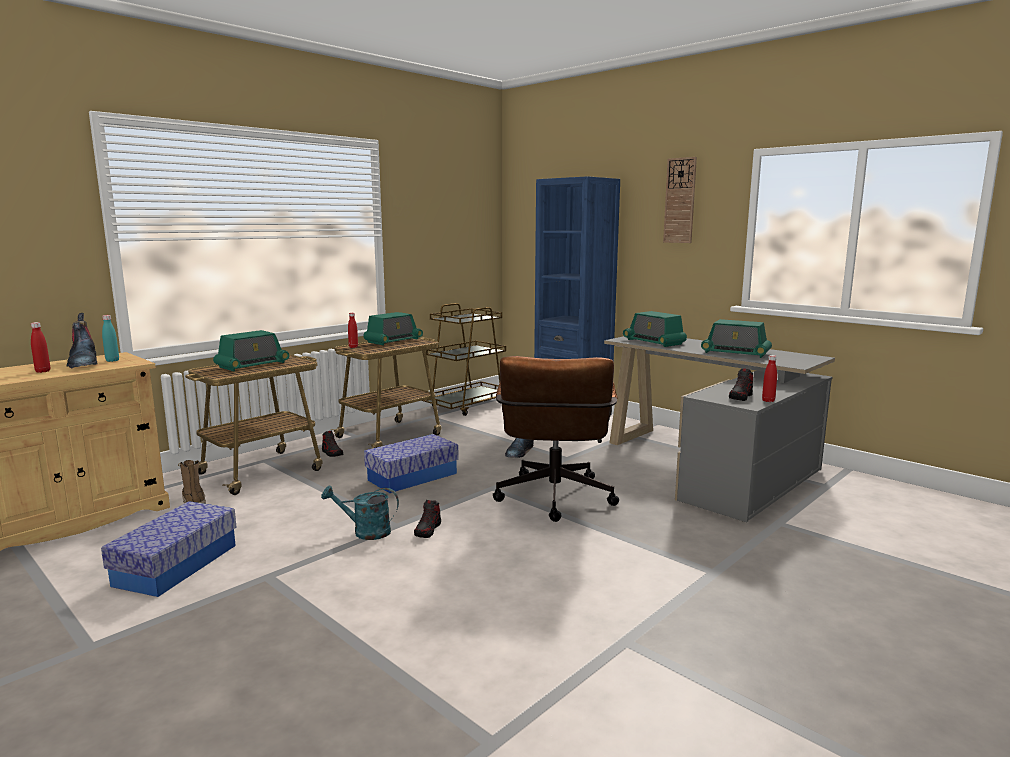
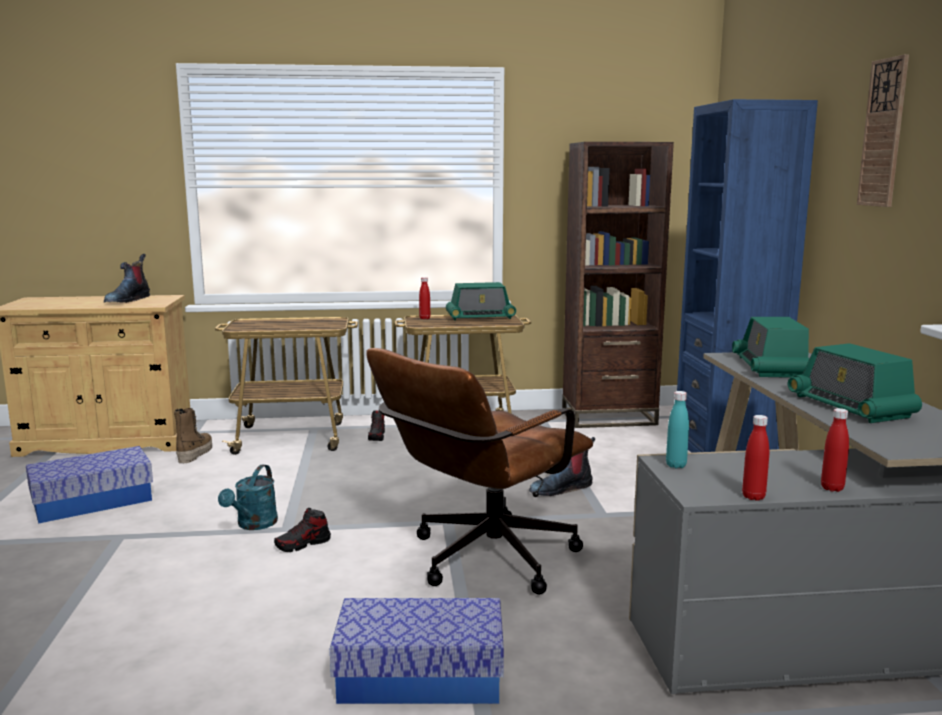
camera: 40 degrees right, 0 degrees up
(43, 371) = (86, 303): red bottle -> red bottle (832, 488)
(112, 360) = (149, 301): turquoise bottle -> turquoise bottle (676, 465)
(252, 365) = (290, 323): radio -> none
(365, 532) = (253, 525): turquoise watering can -> turquoise watering can turned 120 degrees counterclockwise
(412, 477) = (397, 483): storage box -> storage box (420, 677)
(467, 406) = (609, 418): brown cart -> brown bookcase
(740, 397) = (725, 479): shoe -> none

